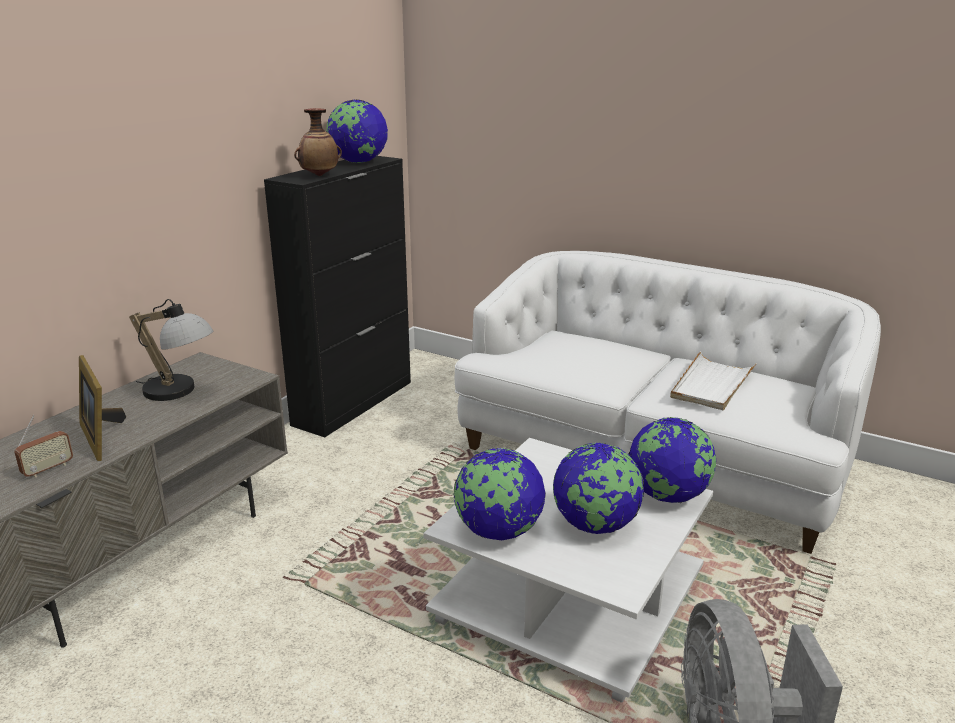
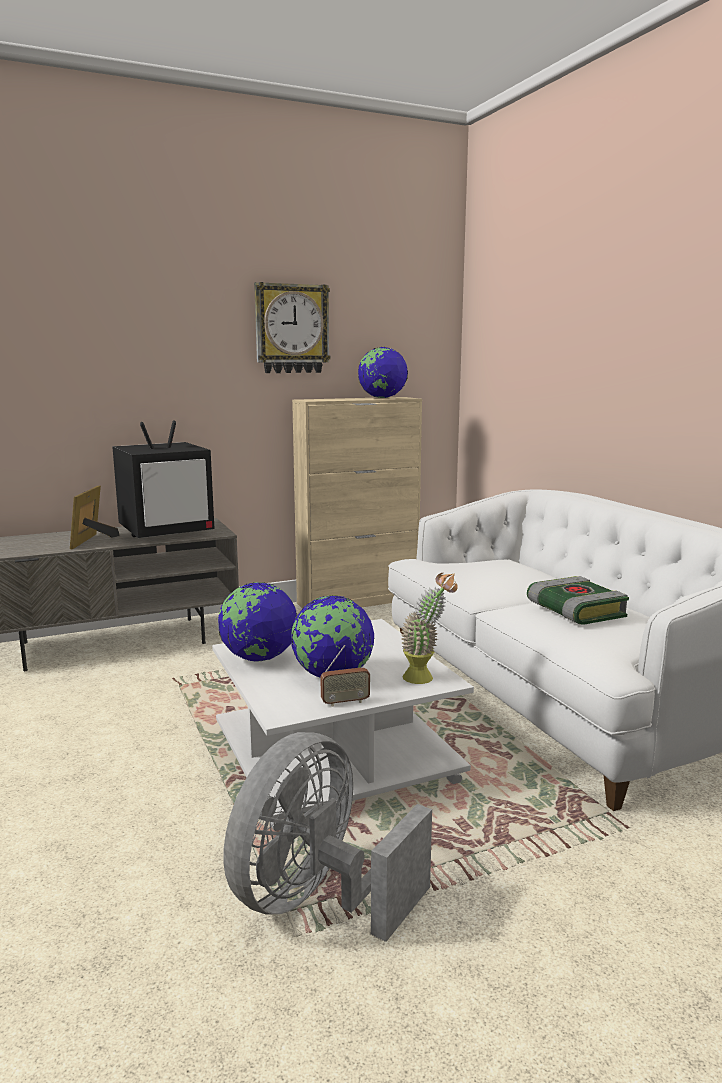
camera: 35 degrees right, 10 degrees down
(48, 469) = (43, 547): radio -> radio (345, 702)
(180, 392) = (167, 532): table lamp -> television
(251, 85) = (291, 329): none -> wall clock
(319, 175) = (332, 400): vase -> none
(354, 403) = (358, 601): black cabinet -> beige cabinet
(668, 496) = (426, 678): globe -> potted plant
(711, 385) = (573, 611): white tray -> book

